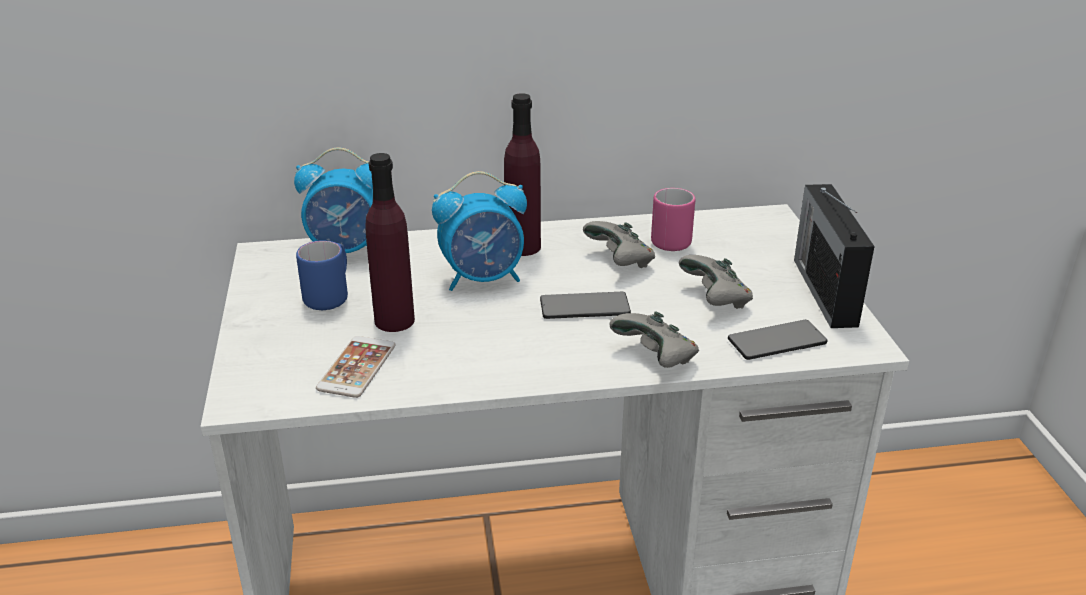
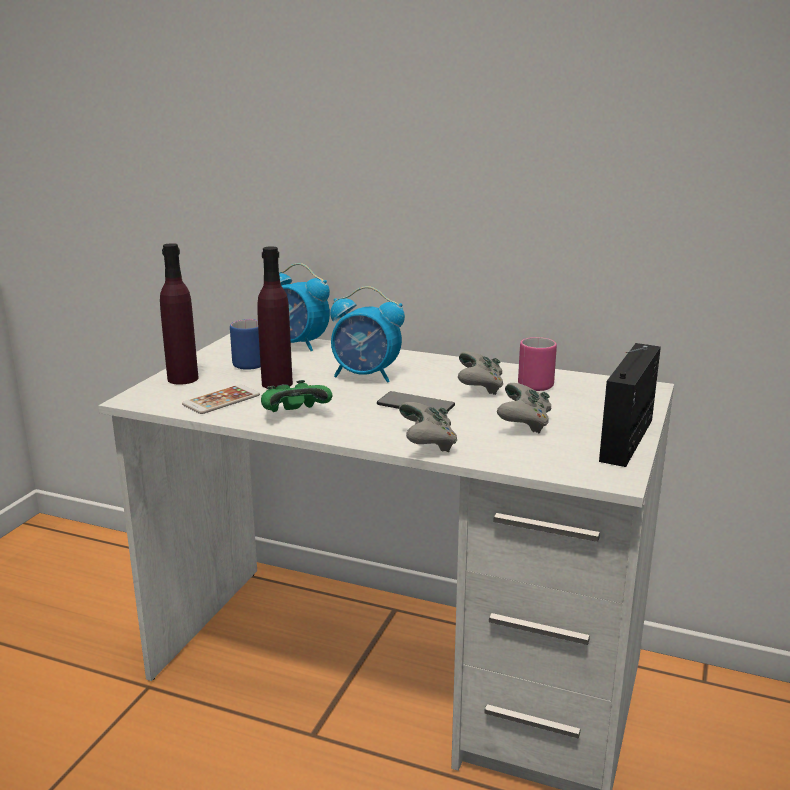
camera: 30 degrees right, 10 degrees down
(469, 361) = (295, 414): none -> green game controller
(523, 247) = (418, 366): purple bottle -> purple bottle (183, 379)
(777, 342) = (539, 458): phone -> none

